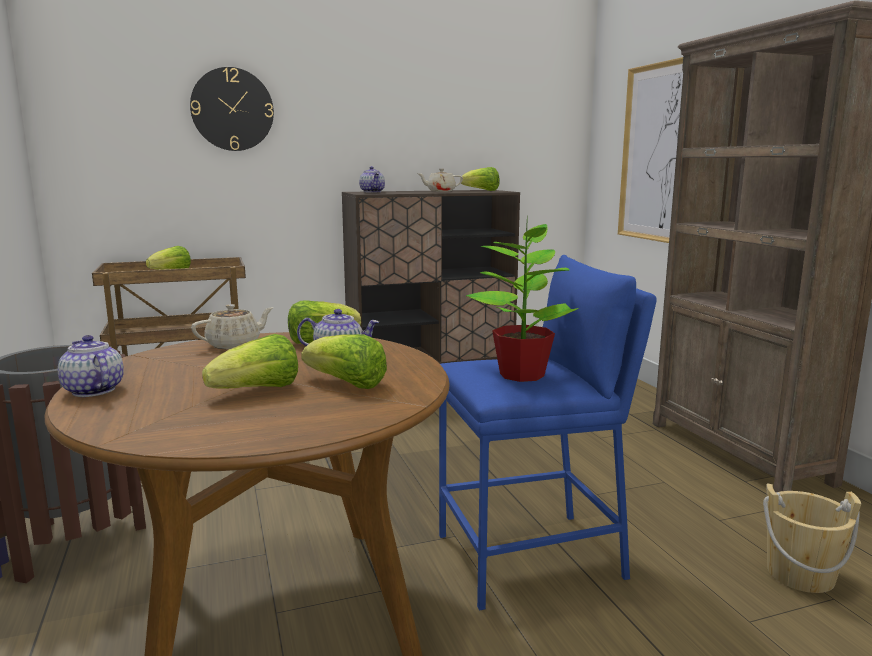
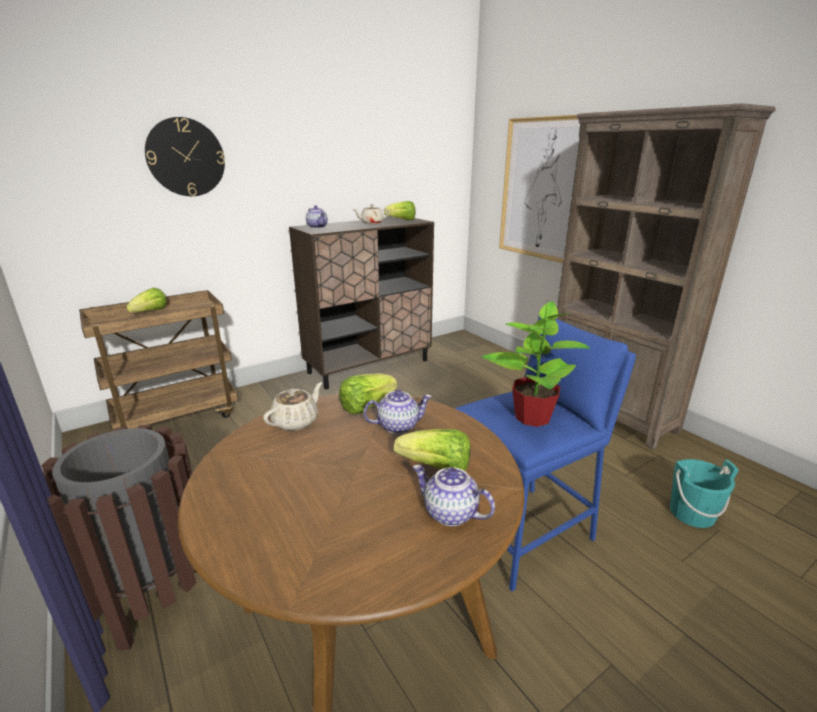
camera: 15 degrees left, 10 degrees up
(92, 390) = (216, 517): teapot -> teapot (449, 513)
(258, 391) = (370, 490): lettuce -> none
(800, 574) = (692, 513): beige bucket -> turquoise bucket

